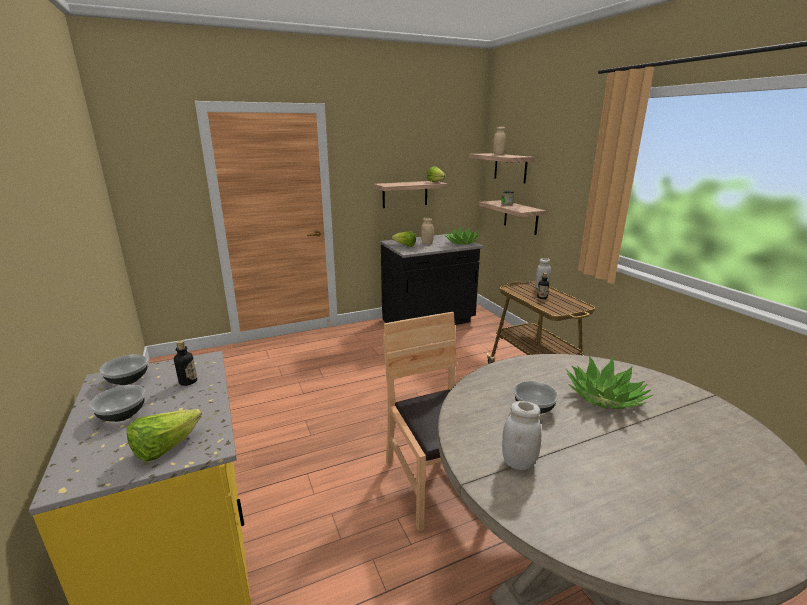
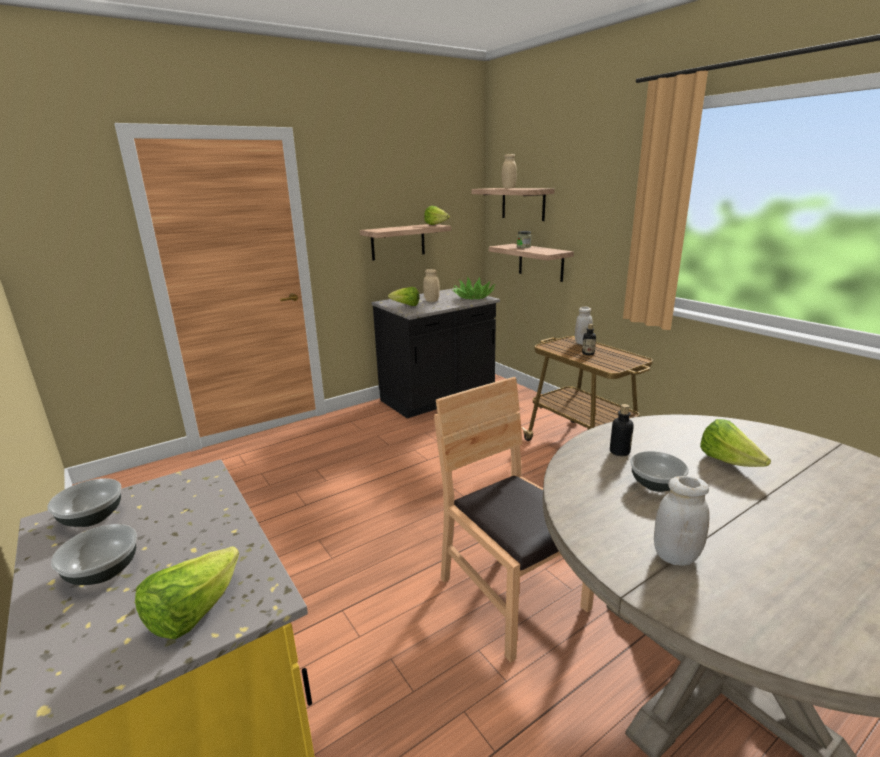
camera: 10 degrees left, 0 degrees up
(188, 381) = (189, 508): bottle -> bottle (619, 452)
(604, 398) = (728, 462): potted plant -> lettuce

